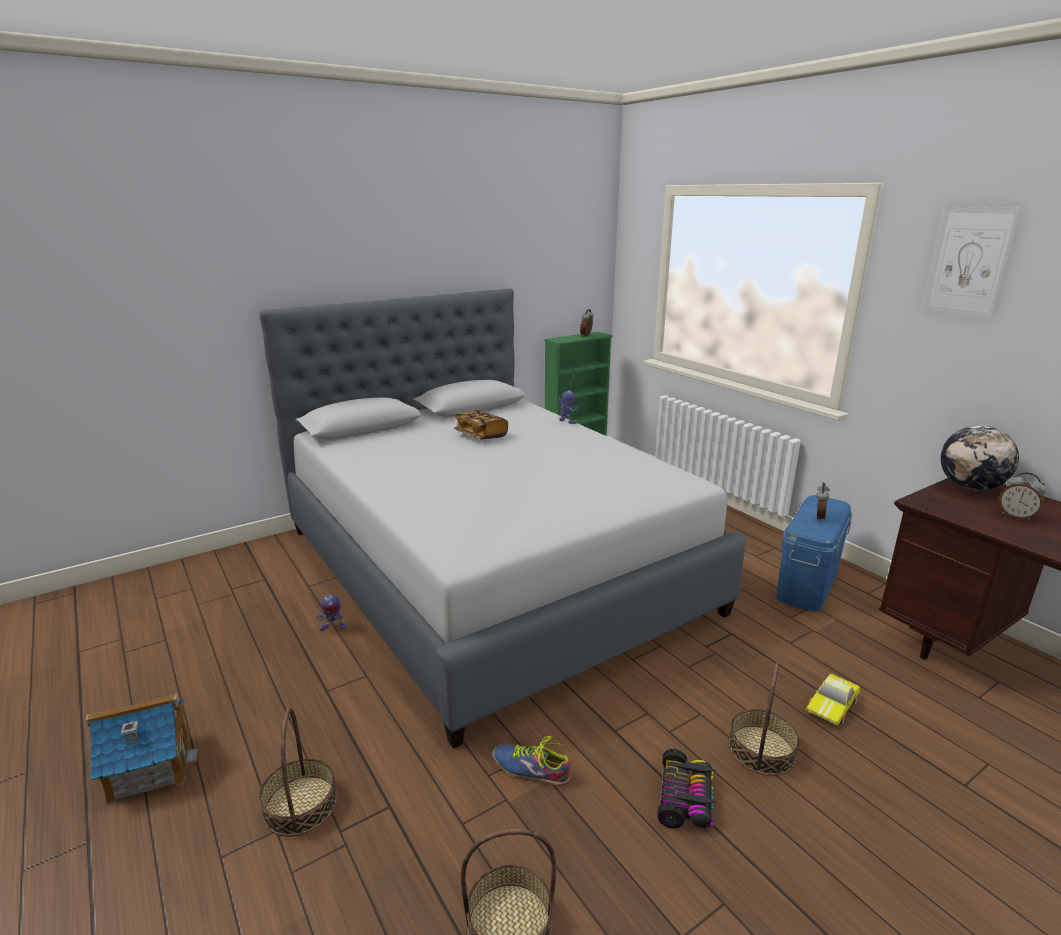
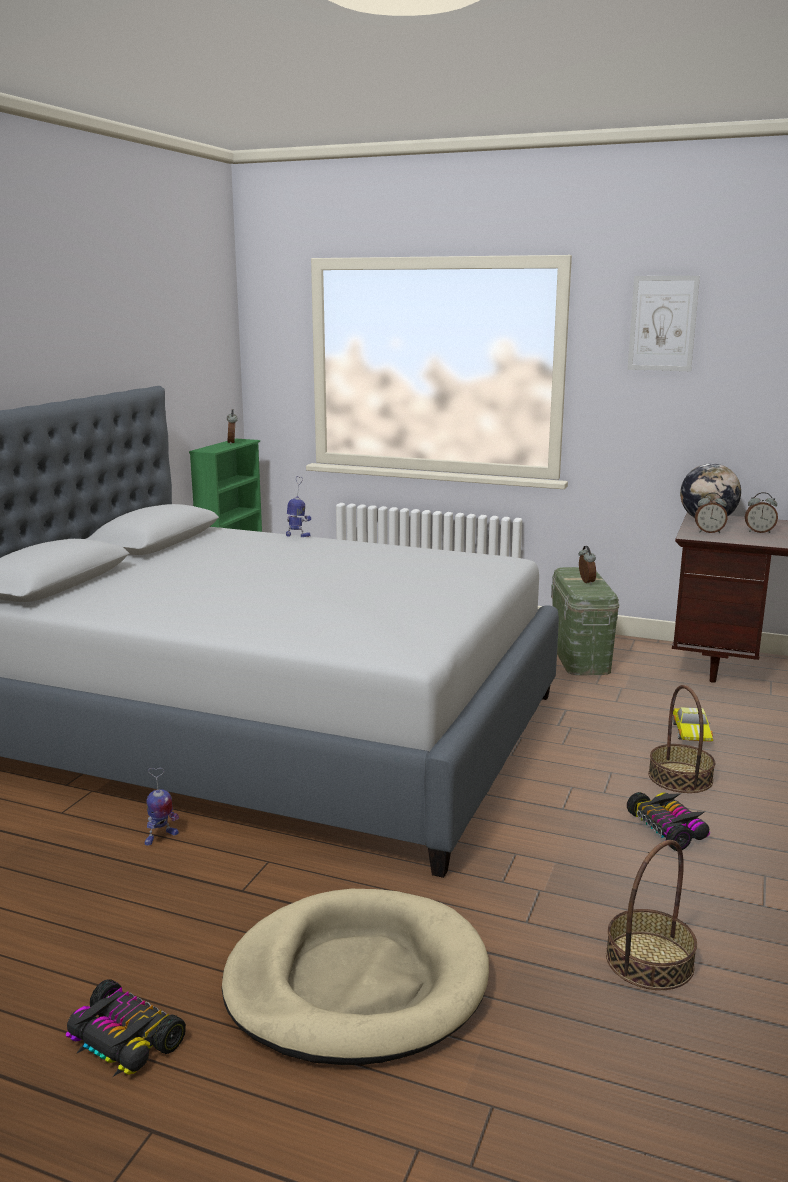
camera: 35 degrees left, 5 degrees down
(149, 767) = (123, 1041): toy house -> toy car
(300, 805) = (356, 982): basket -> beige dog bed
(481, 435) = (225, 563): book -> none
(531, 769) = (532, 862): shoe -> none
(807, 583) = (579, 656): blue storage box -> green storage box
(948, 502) = (709, 532): none -> alarm clock

